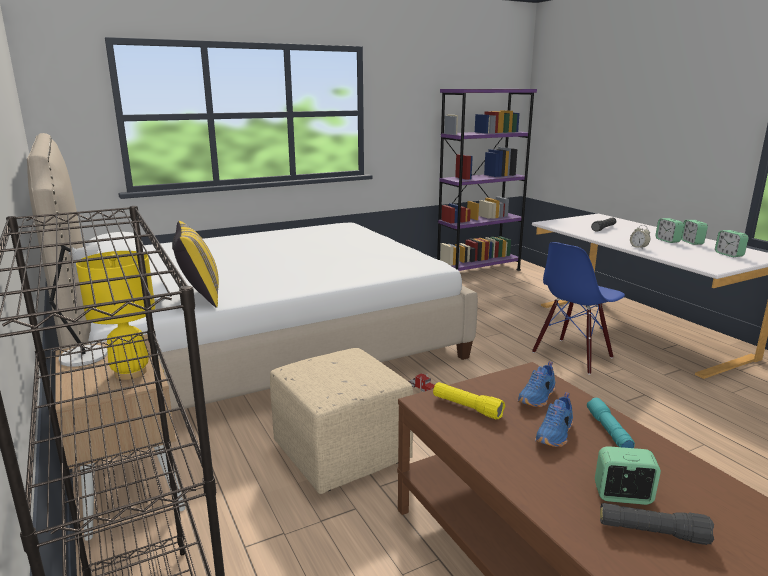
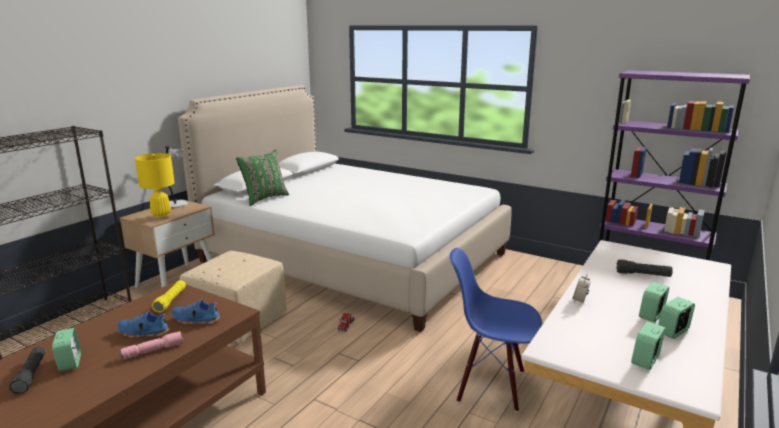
camera: 60 degrees right, 0 degrees up
(199, 297) = (264, 198): yellow pillow -> green pillow
(608, 430) = (154, 350): turquoise flashlight -> pink flashlight

